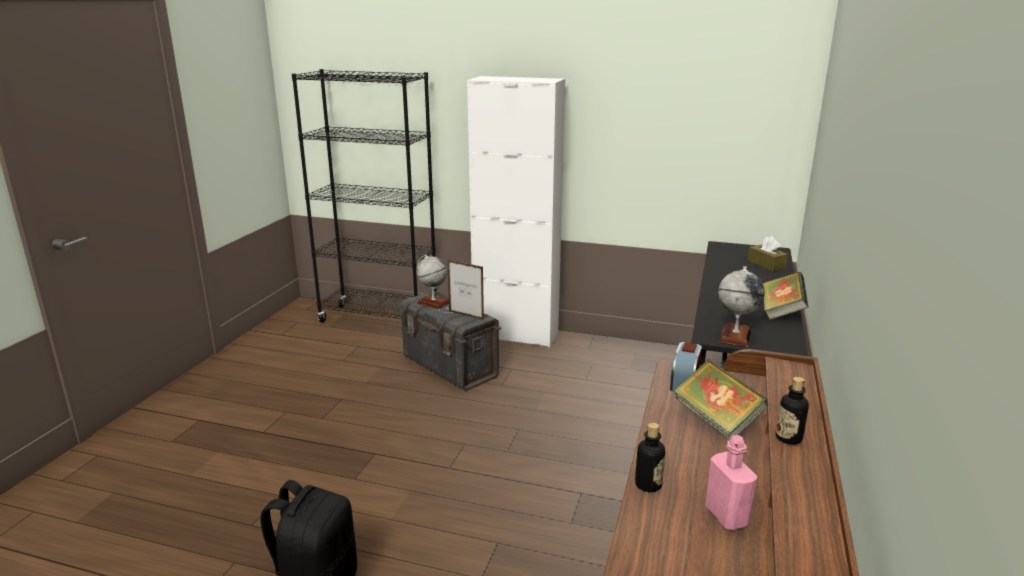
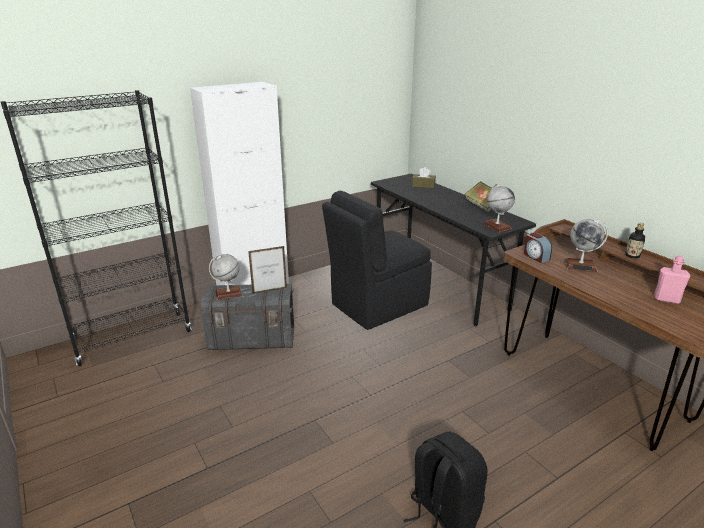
camera: 50 degrees left, 5 degrees up
(613, 401) = (377, 305): none -> black chair
(648, 485) = (628, 305): bottle -> none
(716, 420) = (580, 266): book -> globe

